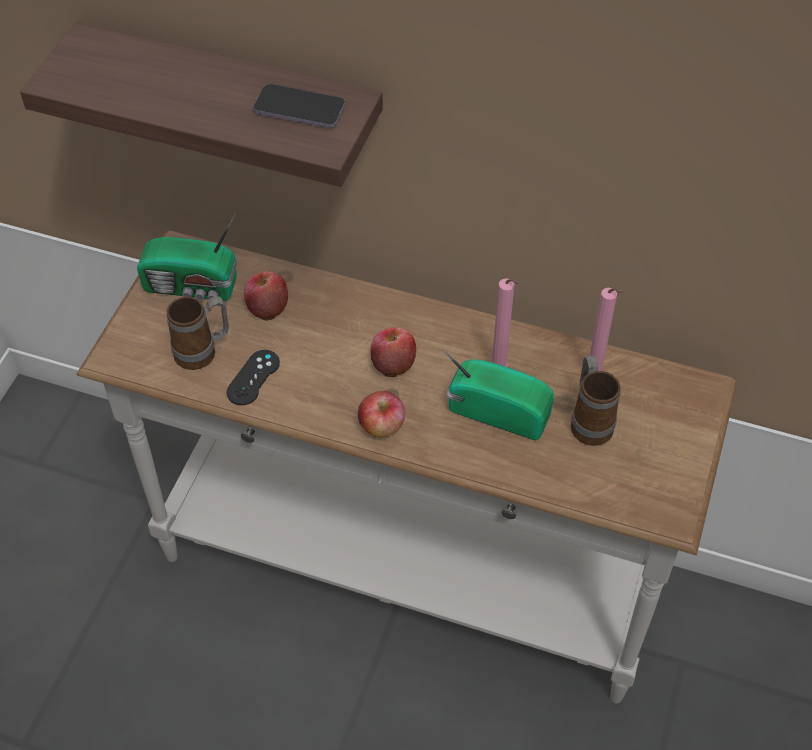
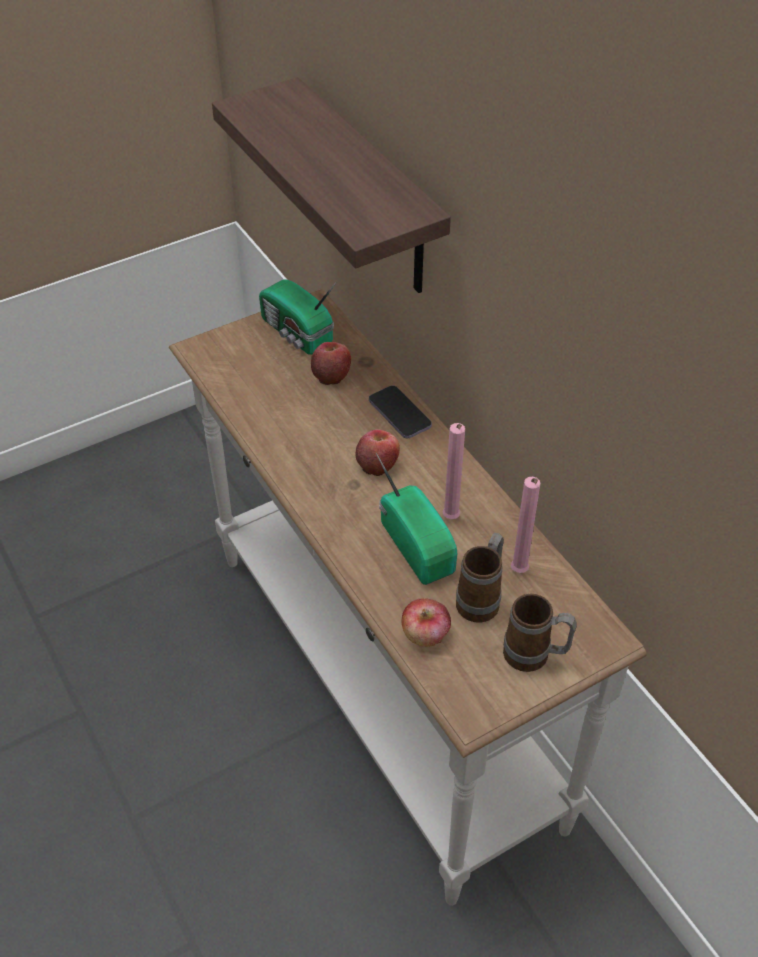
camera: 40 degrees right, 5 degrees down
(203, 352) = (257, 379): mug -> mug (535, 656)
(253, 377) = (271, 415): black game controller -> none
(299, 109) = (375, 198): phone -> phone (399, 414)
(381, 426) = (322, 501): apple -> apple (425, 635)

